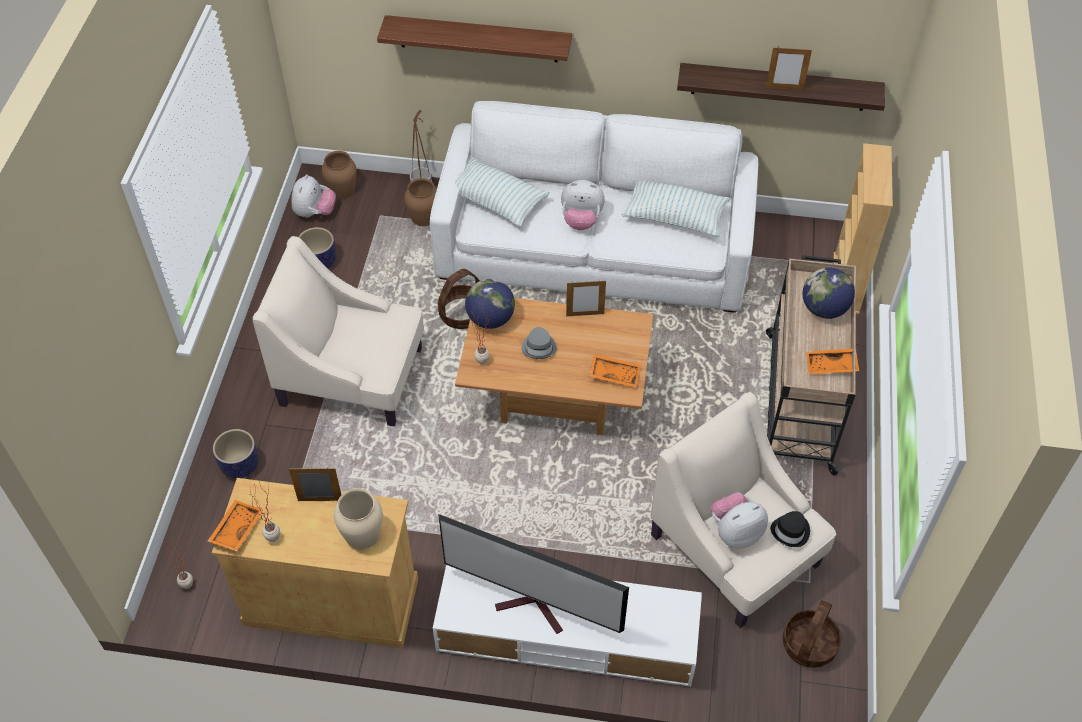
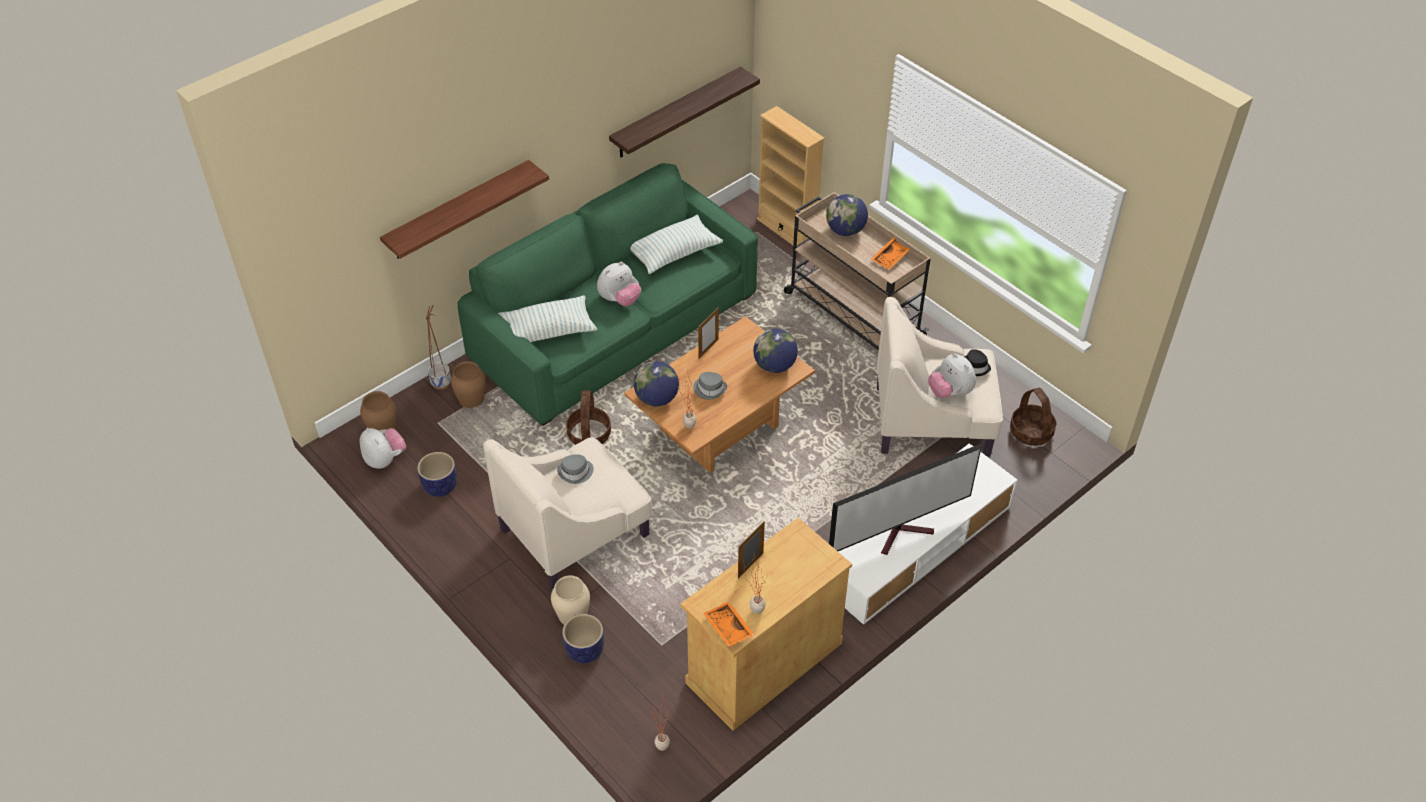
camera: 50 degrees left, 5 degrees down
(362, 534) = (803, 558): beige vase -> beige vase (573, 614)
(366, 324) = (576, 472): none -> grey hat
(594, 248) = (614, 327): white sofa -> green sofa
(614, 374) = (774, 366): orange tray -> globe
(735, 532) = (950, 392): plush toy -> plush toy turned 45 degrees counterclockwise
(784, 88) = (692, 107): picture frame -> none

